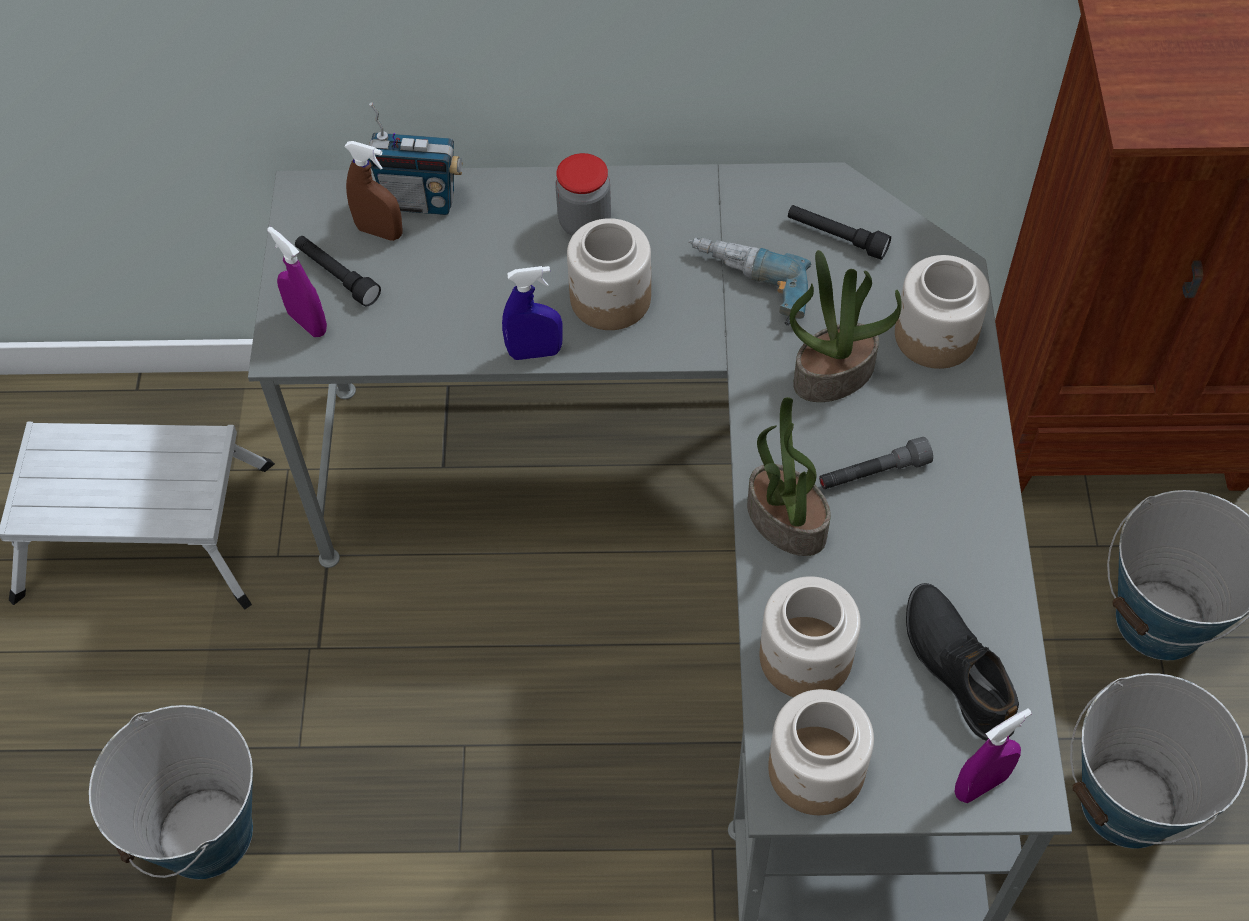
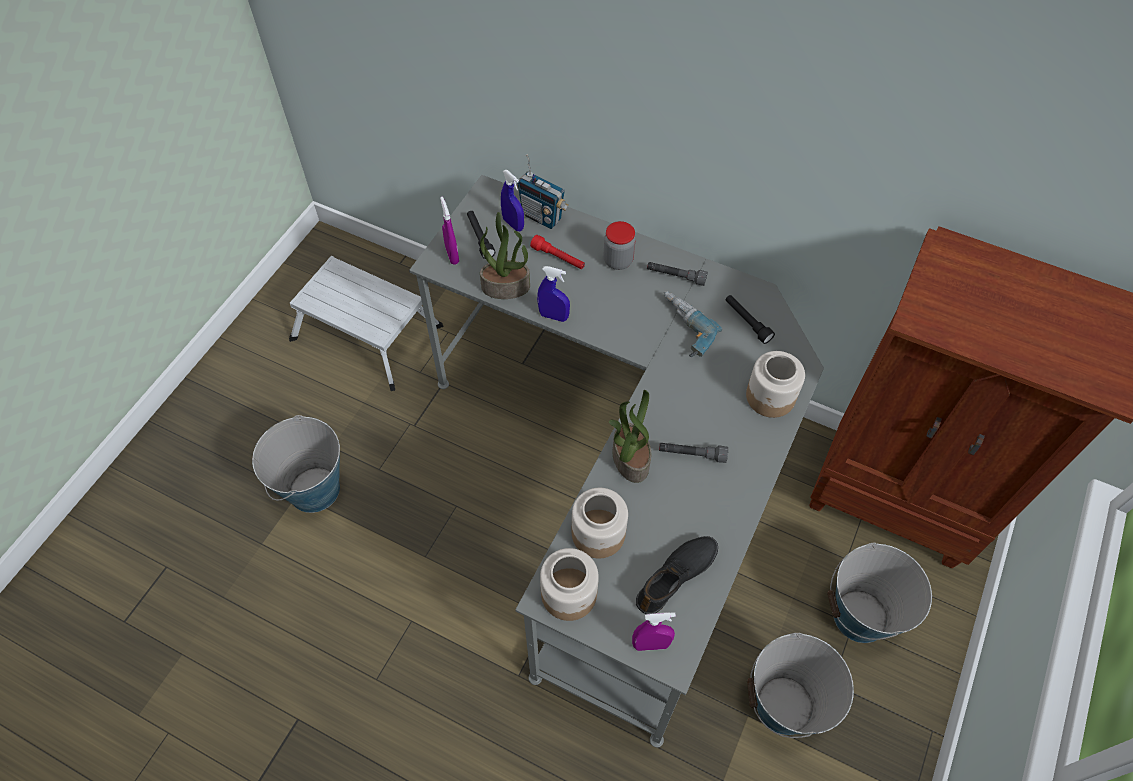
camera: 25 degrees right, 0 degrees up
(379, 231) = (513, 224): brown spray bottle -> blue spray bottle
(487, 257) = (558, 258): none -> red flashlight
(610, 299) = (607, 305): jar -> none
(688, 211) = (675, 276): none -> grey flashlight
(834, 373) = (702, 393): potted plant -> potted plant (506, 286)
(958, 667) = (676, 577): black shoe -> black shoe turned 45 degrees clockwise

